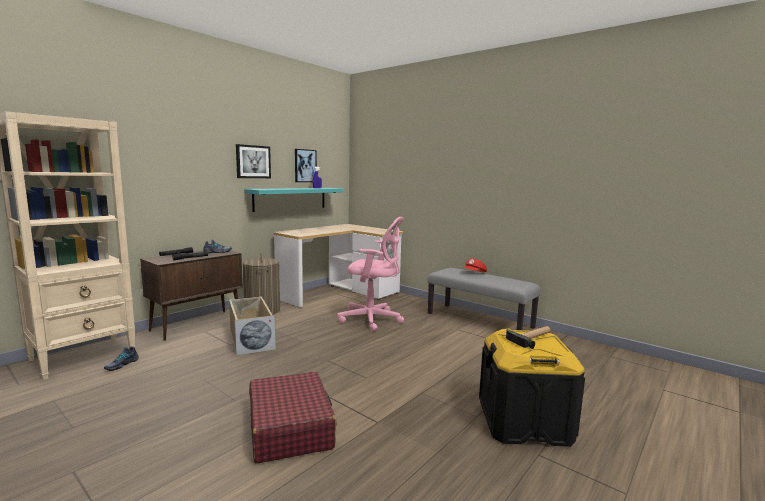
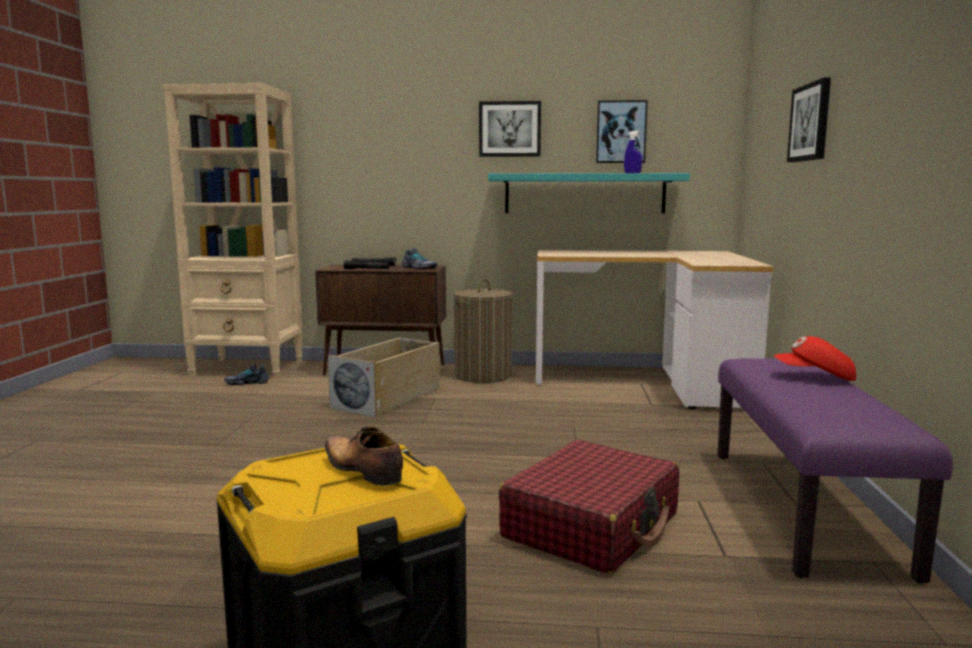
camera: 55 degrees right, 0 degrees up
(290, 427) = (171, 490): red suitcase -> red suitcase (592, 526)
(373, 319) = (590, 431): pink office chair -> none
(422, 173) = (810, 122): none -> picture
(479, 320) = (805, 509): grey bench -> purple bench
(531, 338) = (362, 469): hammer -> shoe

